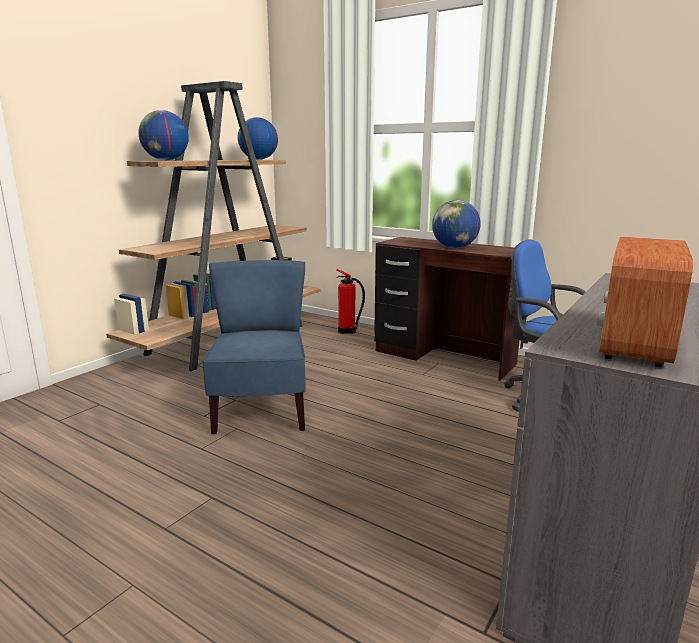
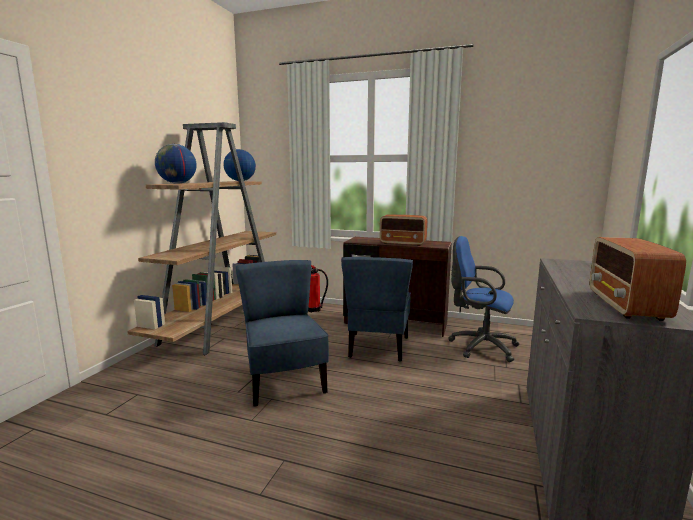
camera: 15 degrees left, 5 degrees down
(401, 384) = (377, 347): none -> blue chair
(454, 248) = (403, 243): globe -> radio

